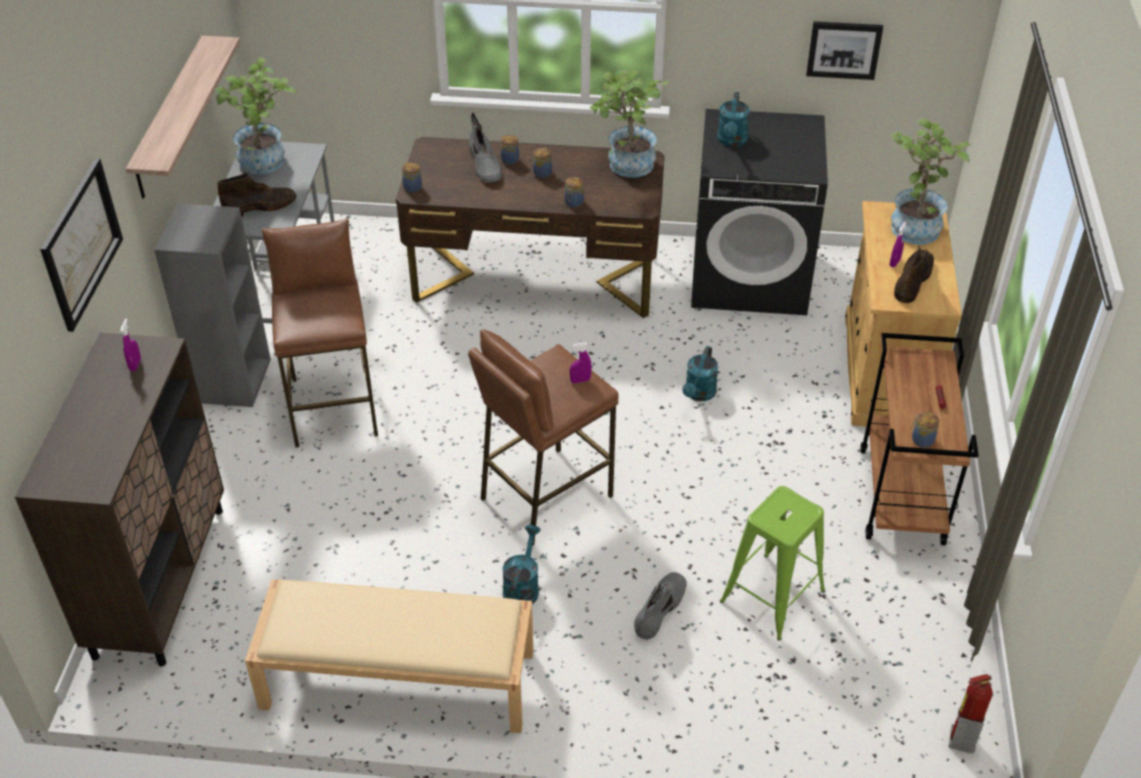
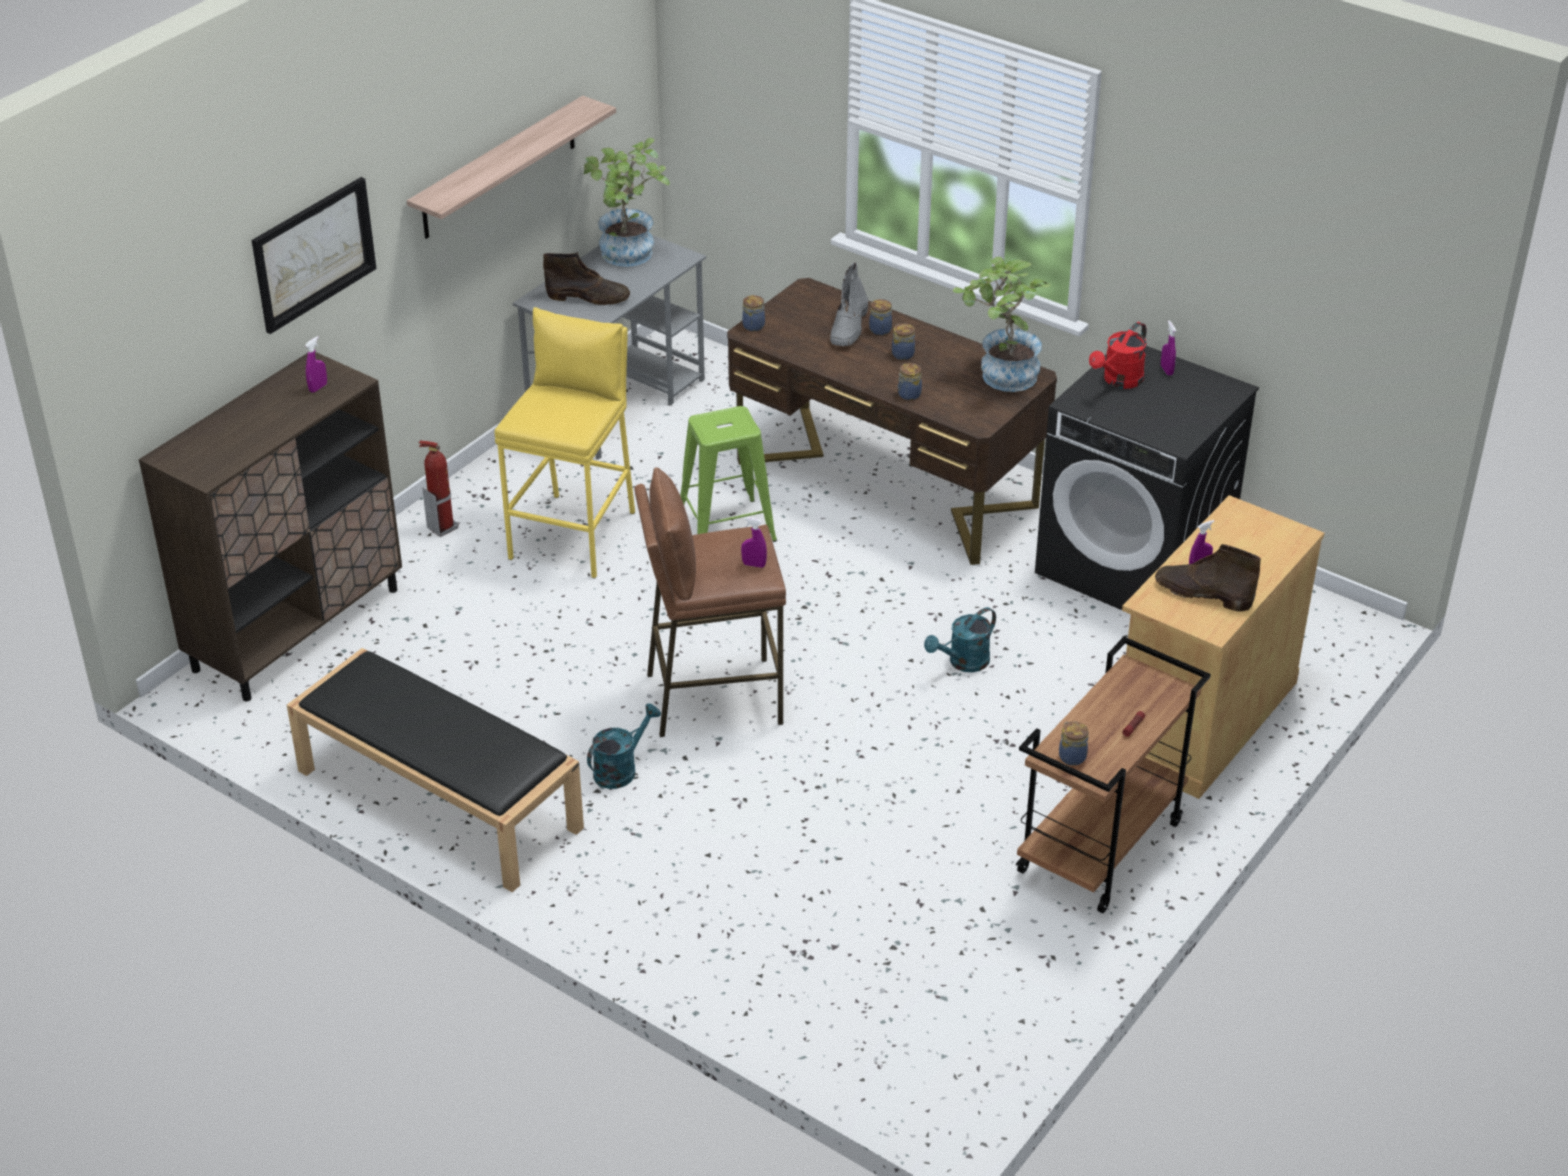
camera: 30 degrees right, 5 degrees down
(232, 380) = (498, 475): grey bookcase -> none
(334, 406) = (574, 535): brown stool -> yellow stool
(396, 680) = (437, 799): beige bench -> black bench
(660, 608) = (740, 844): grey boot -> none
(732, 142) = (1119, 381): turquoise watering can -> red watering can
(755, 123) = (1166, 370): none -> purple spray bottle
(771, 596) = (865, 882): green stool -> green stool (725, 528)
(844, 49) = (1284, 309): picture -> none
(913, 280) = (1202, 593): brown boot -> brown boot turned 120 degrees counterclockwise
(914, 224) = (1264, 539): potted plant -> none
(961, 740) = (943, 1092): fire extinguisher -> fire extinguisher (442, 527)

